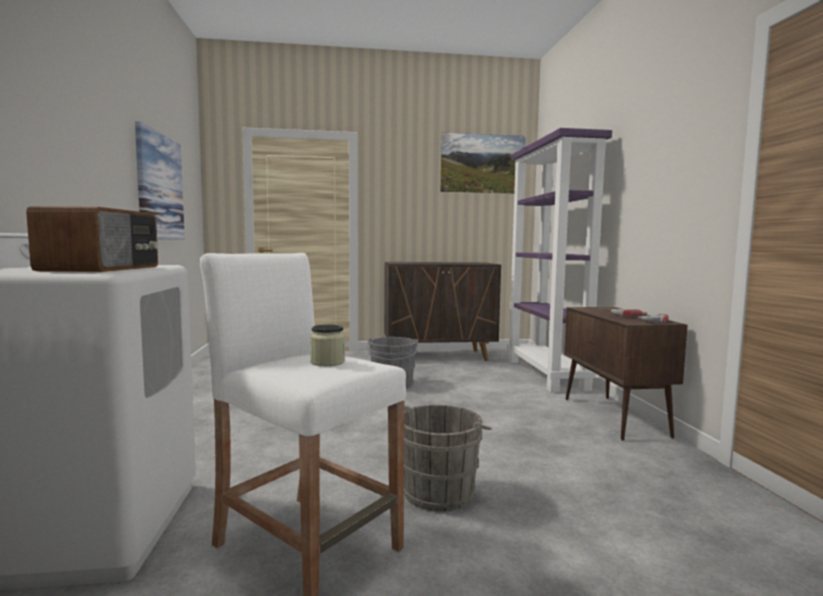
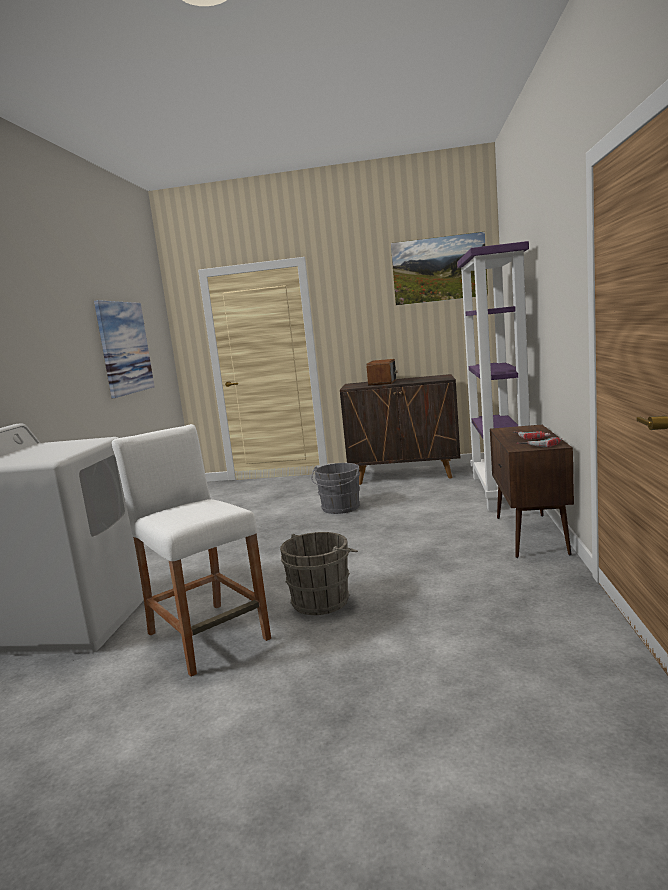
camera: 15 degrees right, 5 degrees up
(103, 268) = (59, 451): radio -> radio (383, 382)
(327, 362) = (198, 509): jar -> none

